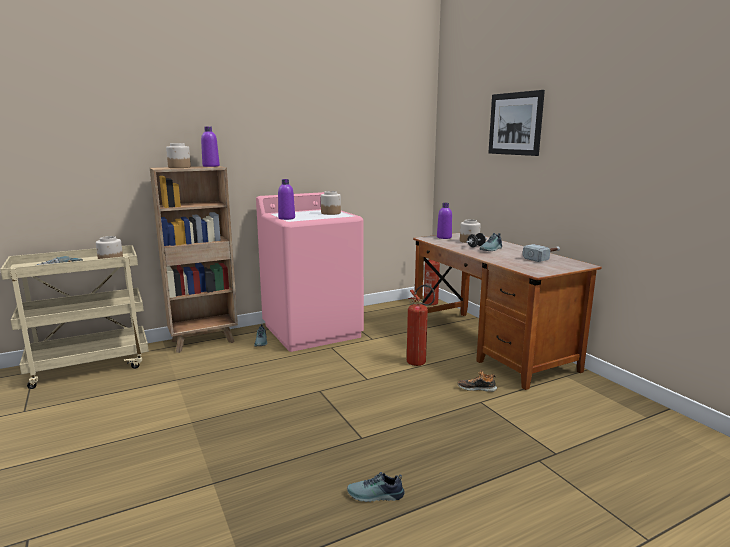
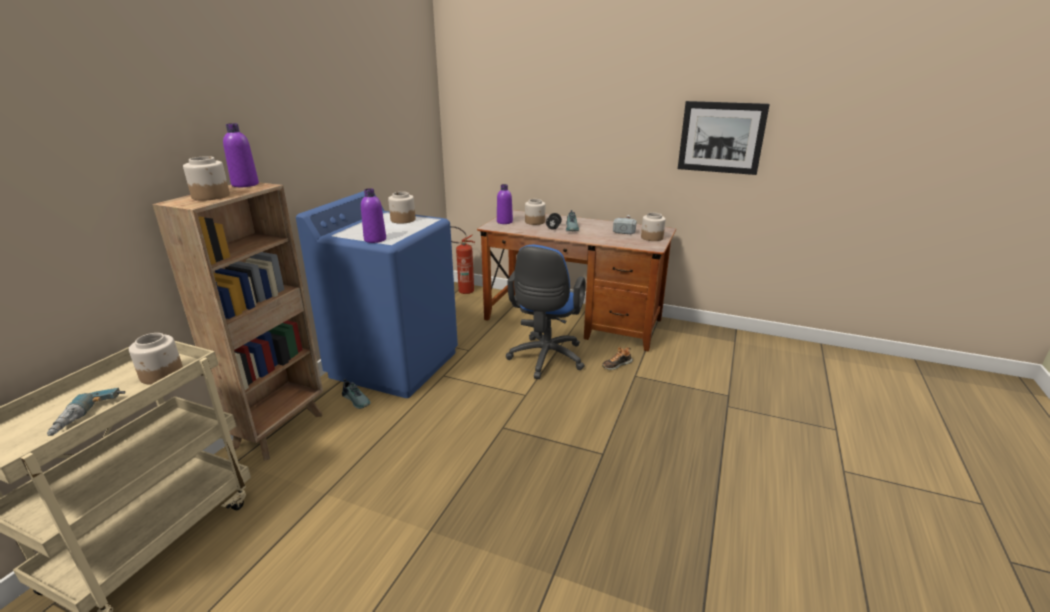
camera: 40 degrees left, 10 degrees up
(312, 330) = (394, 364): pink washing machine -> blue washing machine
(375, 496) = (682, 497): shoe -> none
(419, 364) = (545, 360): fire extinguisher -> blue office chair
(515, 123) = (562, 93): picture -> picture (721, 137)
(553, 267) = (652, 238): none -> jar

